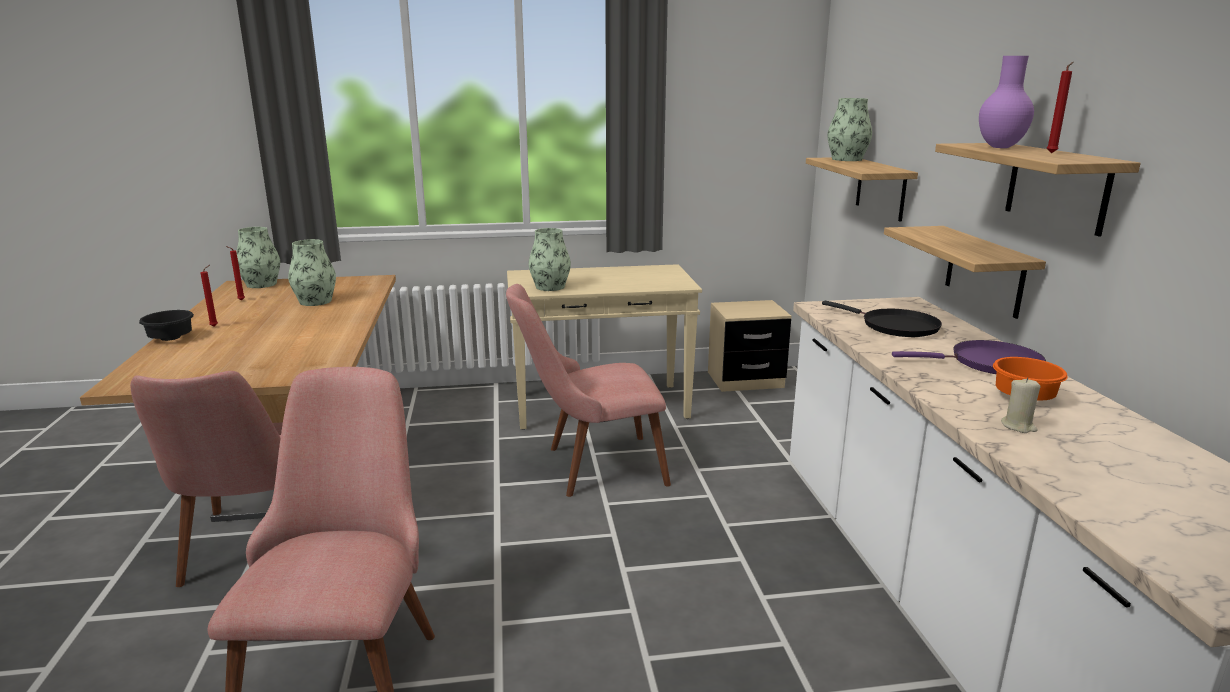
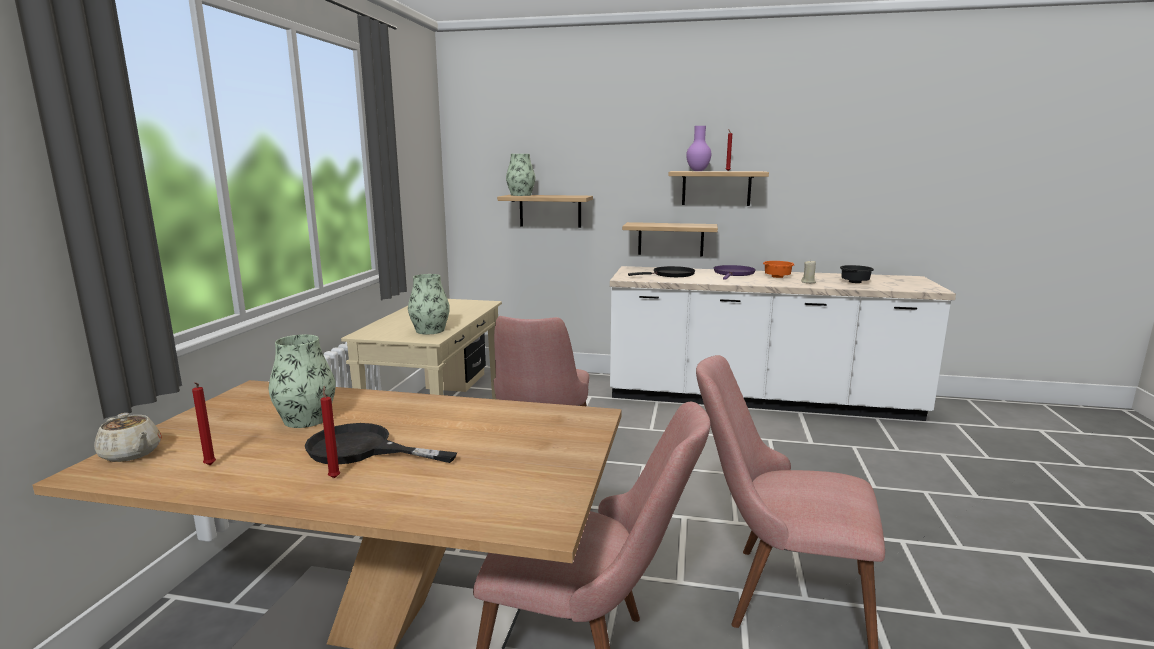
camera: 70 degrees left, 5 degrees down
(169, 338) = (354, 507): black bowl -> black bowl (854, 283)
(258, 323) = (362, 449): none -> black frying pan
(261, 284) = (131, 454): vase -> beige teapot

